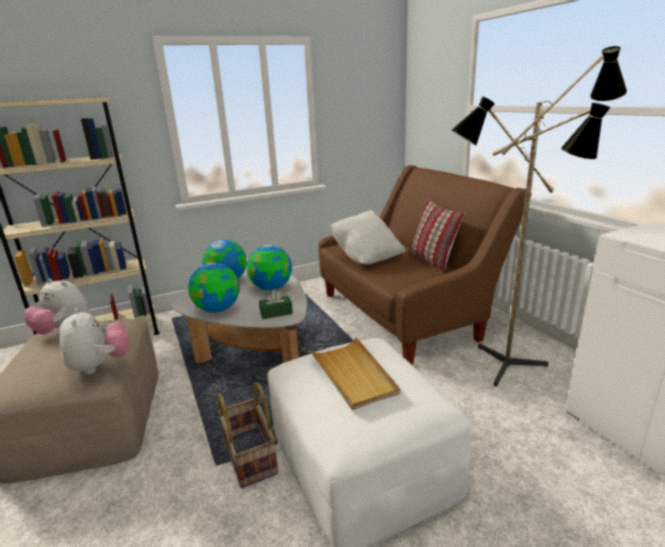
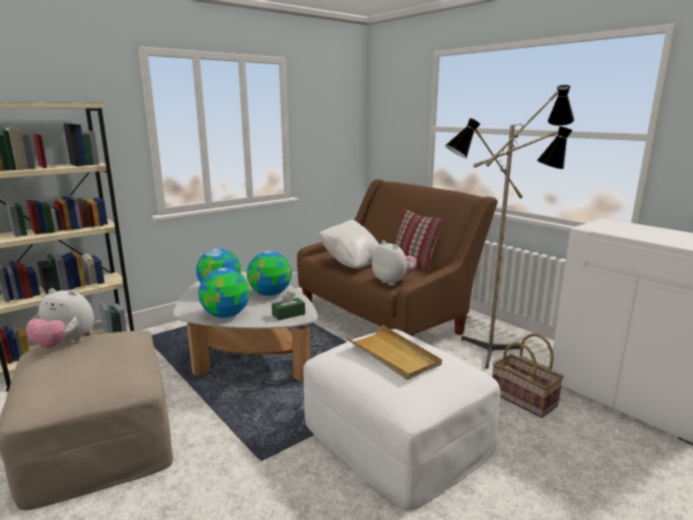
camera: 15 degrees left, 5 degrees down
(100, 366) = (134, 371): plush toy -> plush toy (393, 282)
(251, 456) = (292, 449): basket -> basket (524, 399)

